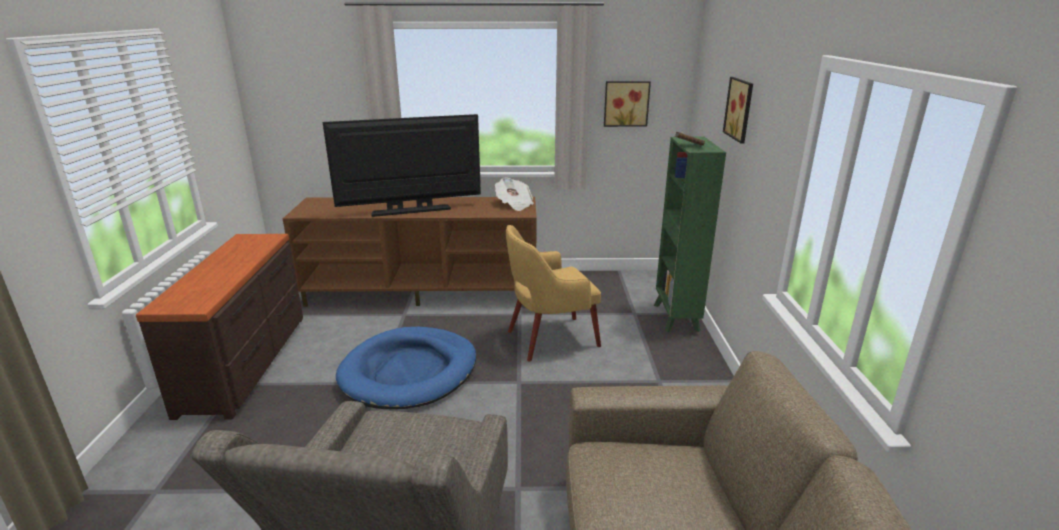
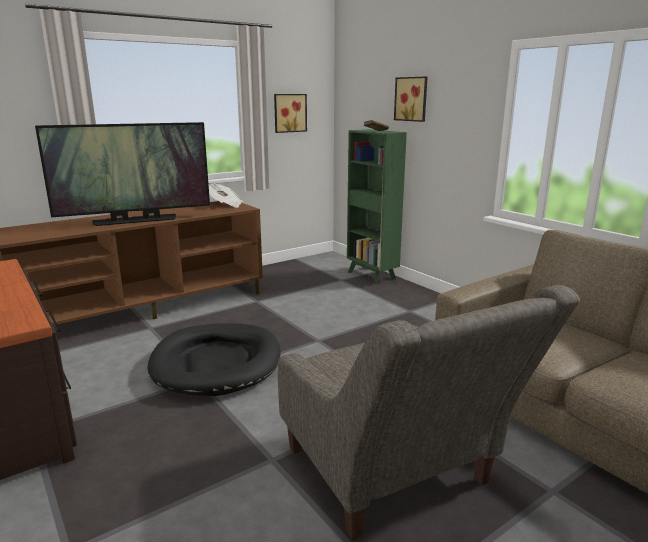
camera: 35 degrees left, 5 degrees down
(409, 372) = (217, 363): blue dog bed -> black dog bed
(411, 210) = (135, 220): television -> television turned 150 degrees counterclockwise
(550, 339) = (303, 309): yellow armchair -> none

